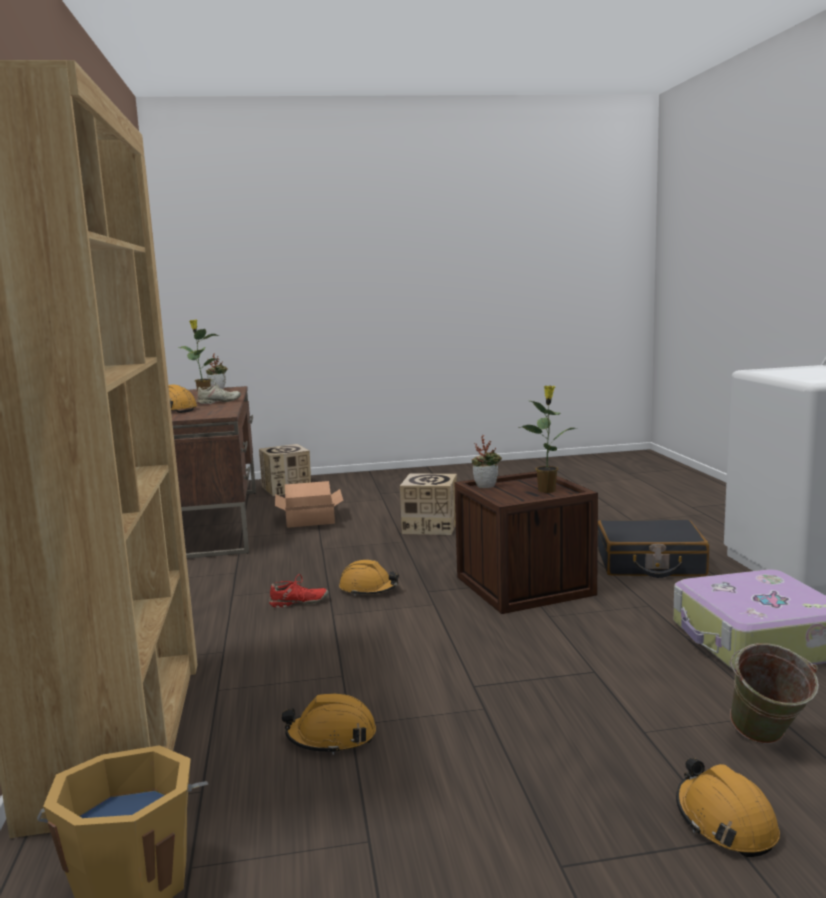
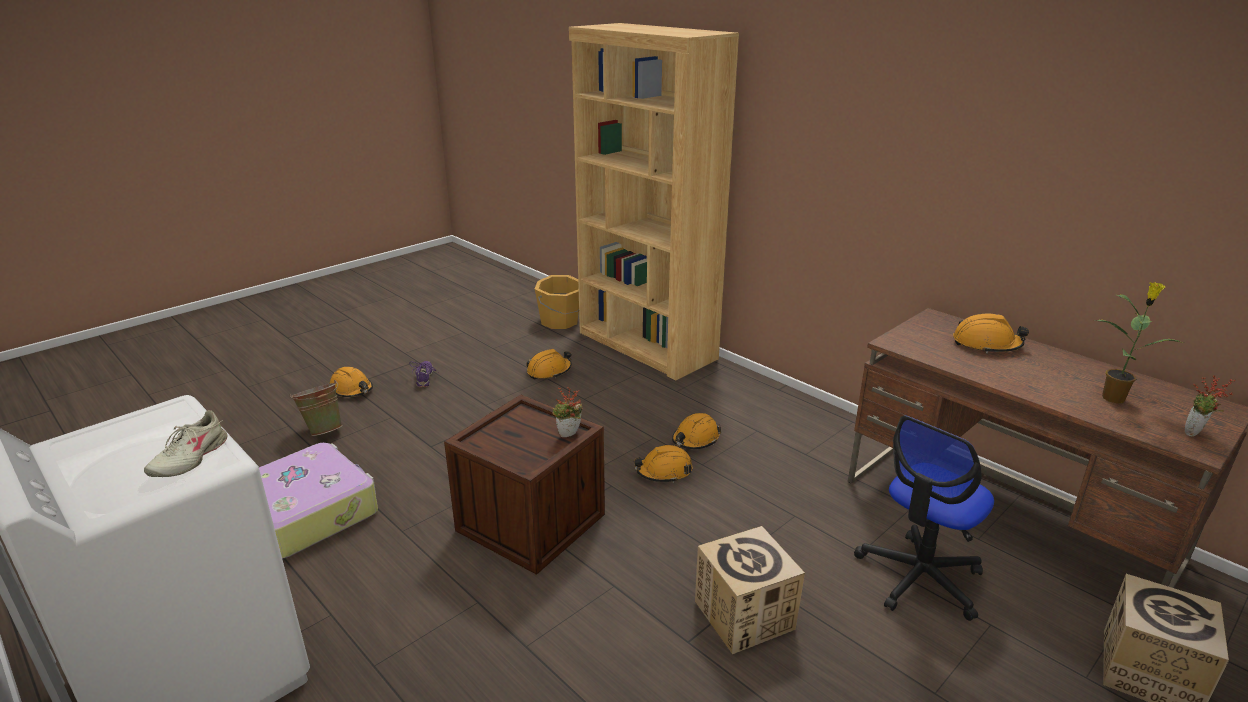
camera: 145 degrees right, 15 degrees up
(218, 402) = (1010, 377): beige shoe -> beige shoe (190, 458)
(298, 603) = (695, 439): red shoe -> orange hard hat
(311, 518) = (919, 577): cardboard box -> office chair
(547, 490) = (501, 444): potted plant -> none
(560, 800) = (425, 378): none -> purple shoe
(650, 564) = (410, 614): black suitcase -> none

